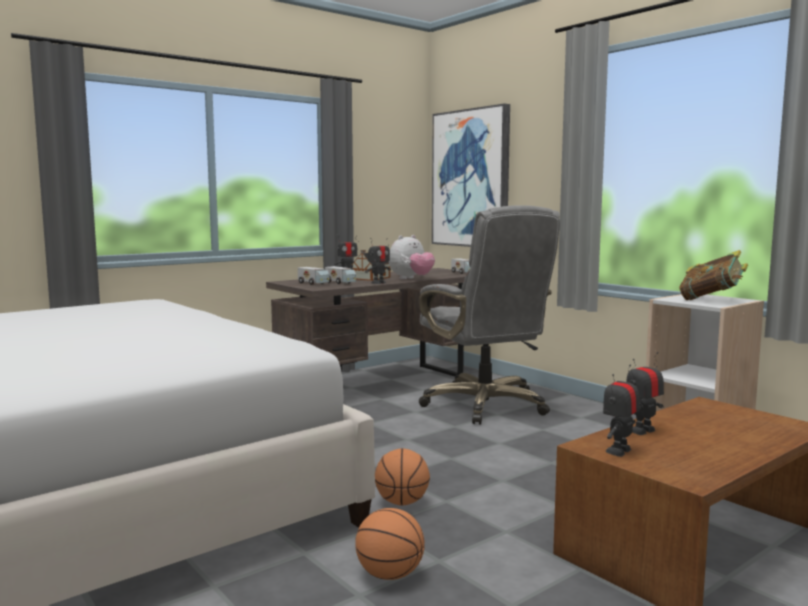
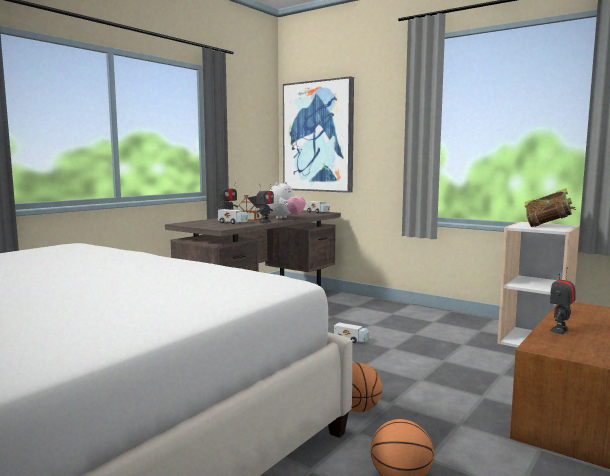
camera: 15 degrees left, 0 degrees up
(313, 283) = (210, 224): toy truck -> toy truck (351, 340)
(484, 404) = (355, 317): grey office chair -> none
(619, 451) = (566, 349): toy robot -> none

